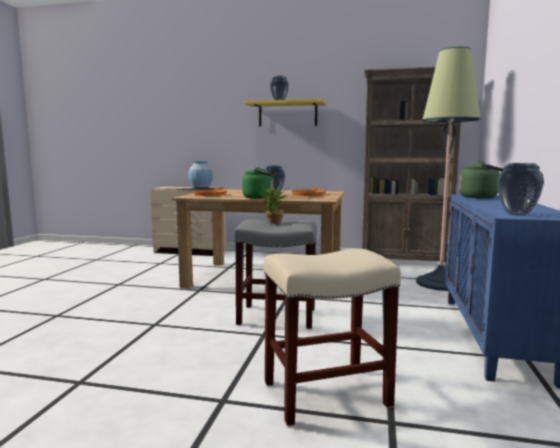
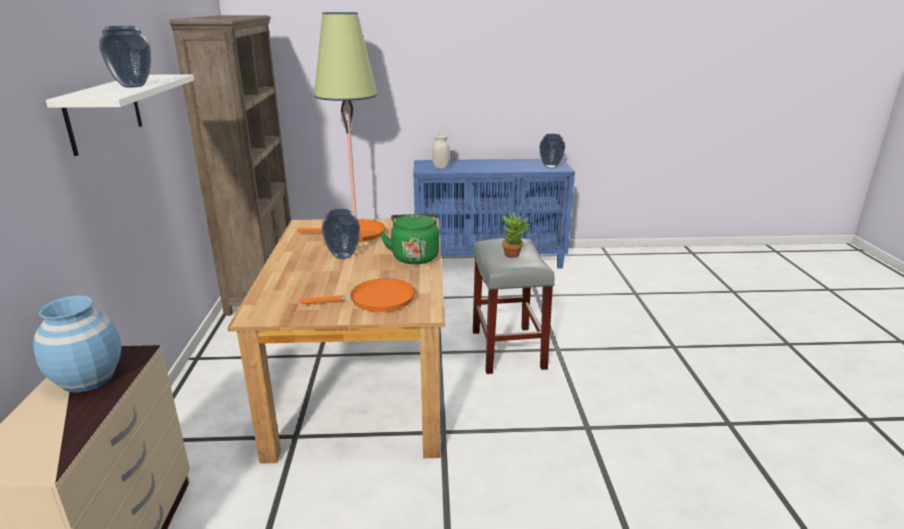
camera: 105 degrees left, 15 degrees up
(287, 114) = (104, 112): yellow shelf -> white shelf
(325, 394) = (628, 313): beige stool -> none
(481, 197) = (441, 167): green kettle -> white jar

